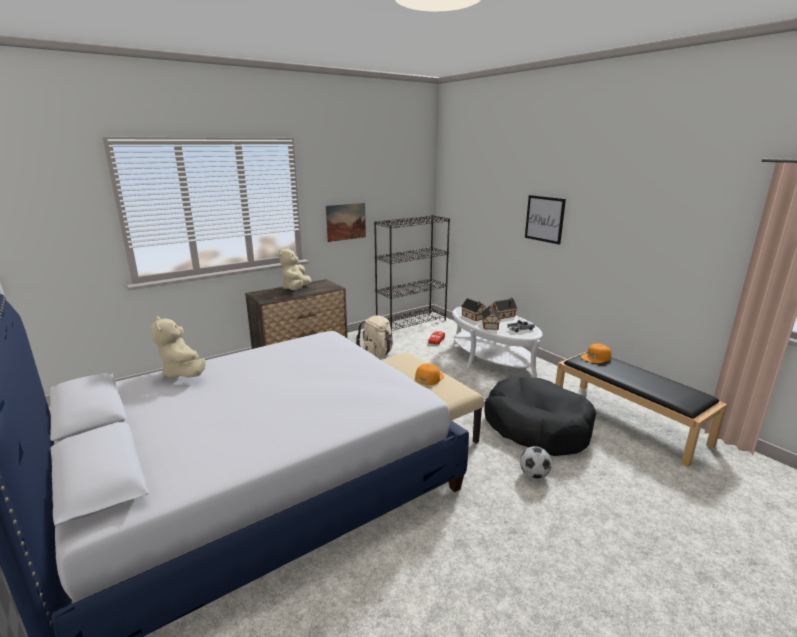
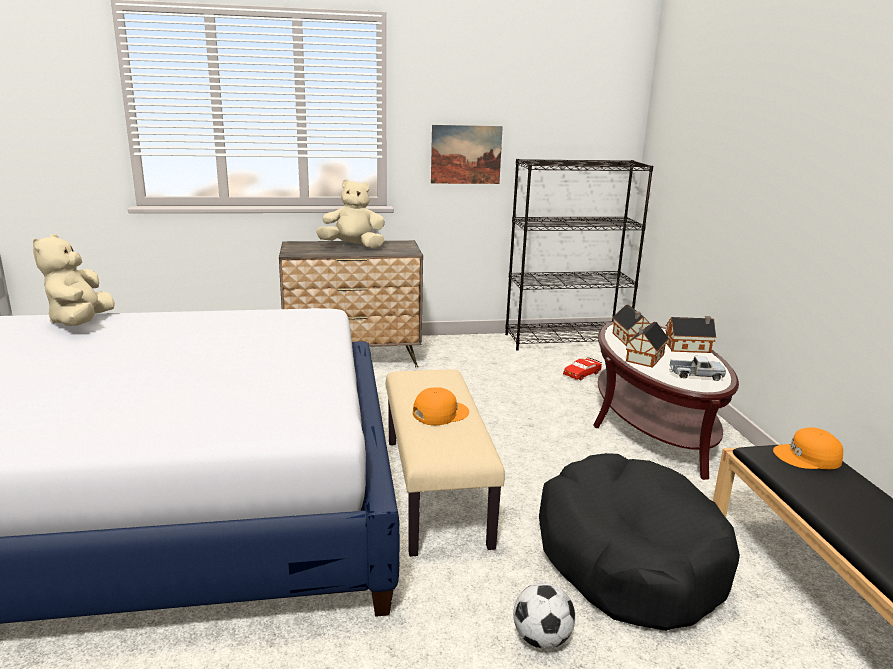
camera: 25 degrees right, 0 degrees up
(296, 289) = (353, 246): beige plush toy -> beige plush toy turned 60 degrees clockwise
(377, 355) = (466, 374): beige backpack -> none
(491, 359) = (652, 423): white coffee table -> brown coffee table
(544, 219) = (789, 169): picture -> none

